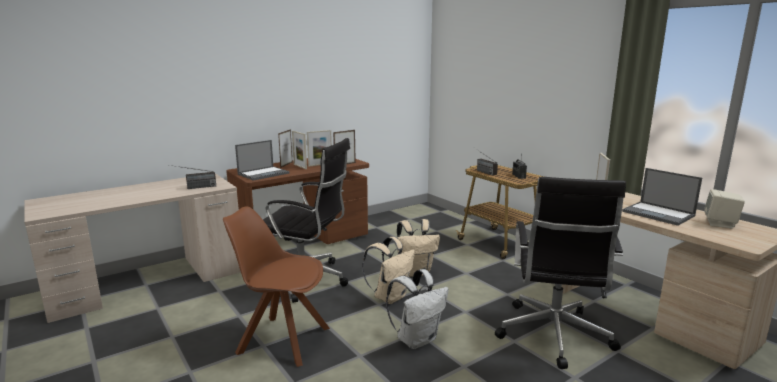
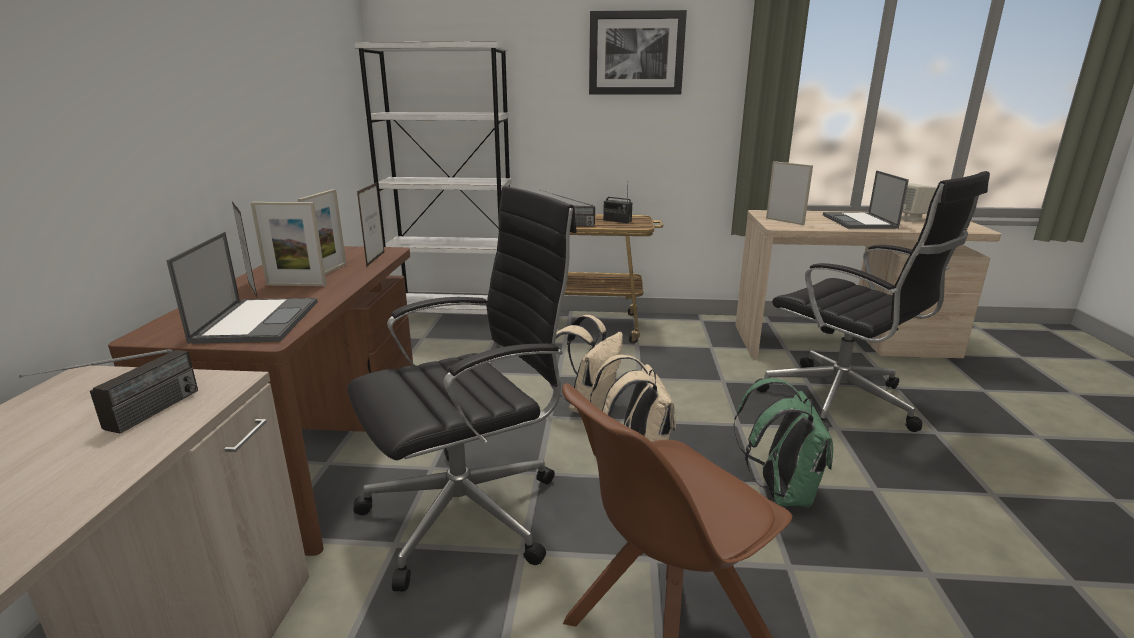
camera: 50 degrees left, 5 degrees up
(417, 339) = (780, 492): white backpack -> green backpack
(440, 215) = (454, 318): none -> white bookcase
(553, 67) = (636, 53): none -> picture
(659, 214) = (859, 222): laptop -> laptop turned 90 degrees clockwise

